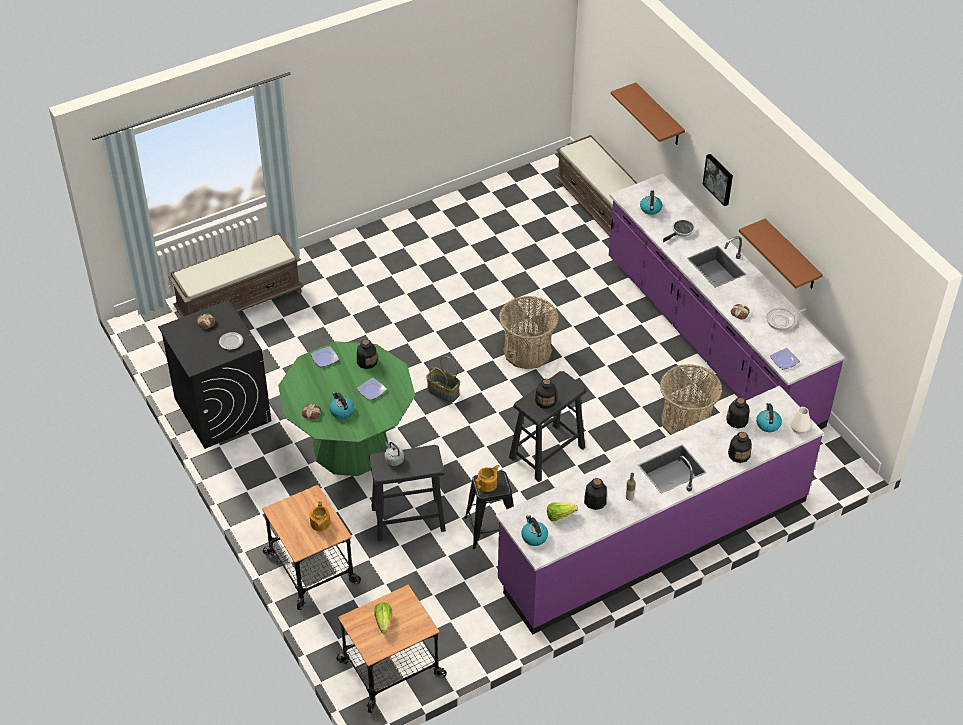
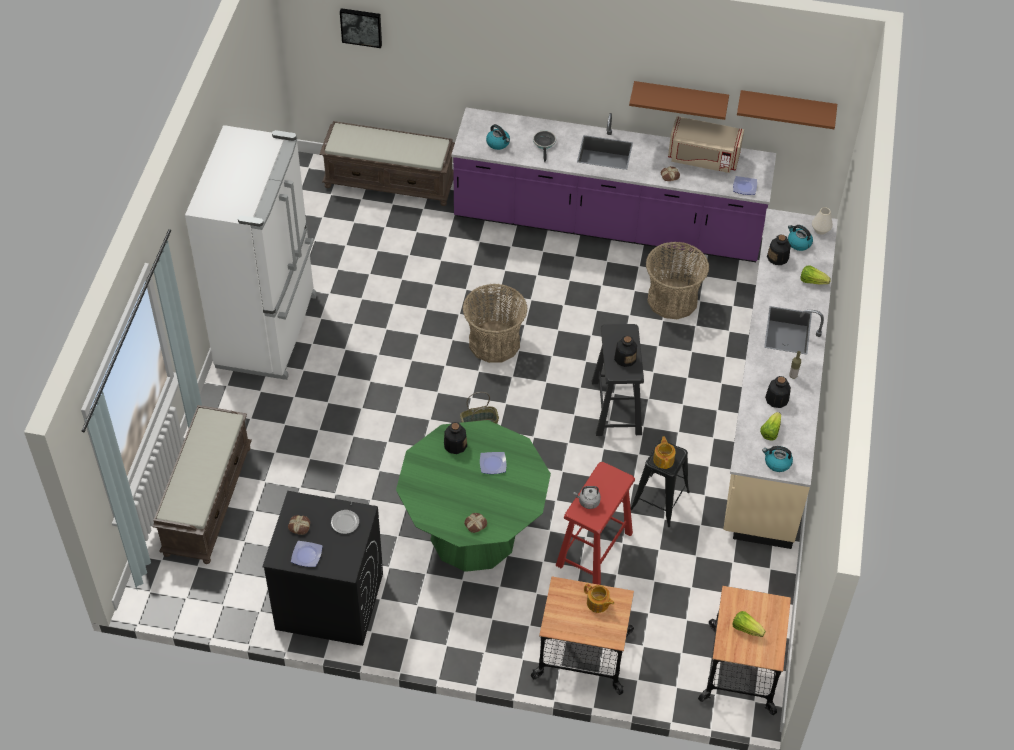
camera: 50 degrees left, 5 degrees up
(324, 358) = (419, 472): plate -> plate (307, 556)
(341, 411) = (495, 501): kettle -> none
(404, 238) = (269, 330): none -> white fridge
(407, 519) = (594, 549): black stool -> red stool
(654, 541) = (771, 406): purple counter -> beige counter
(659, 115) = (444, 54): brown shelf -> brown shelf (786, 107)
(719, 179) = (555, 75): picture -> picture (361, 26)
(739, 454) = (812, 281): bottle -> lettuce
(782, 320) = (703, 158): frying pan -> beige microwave

